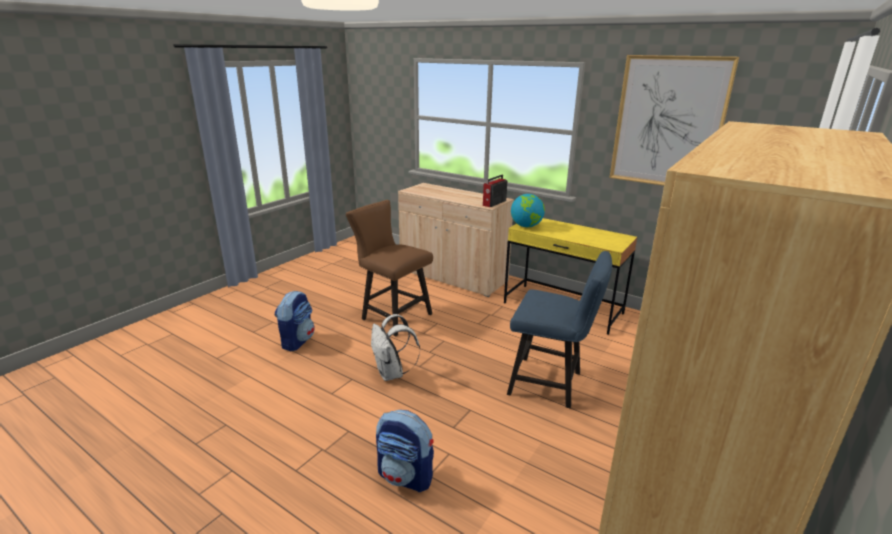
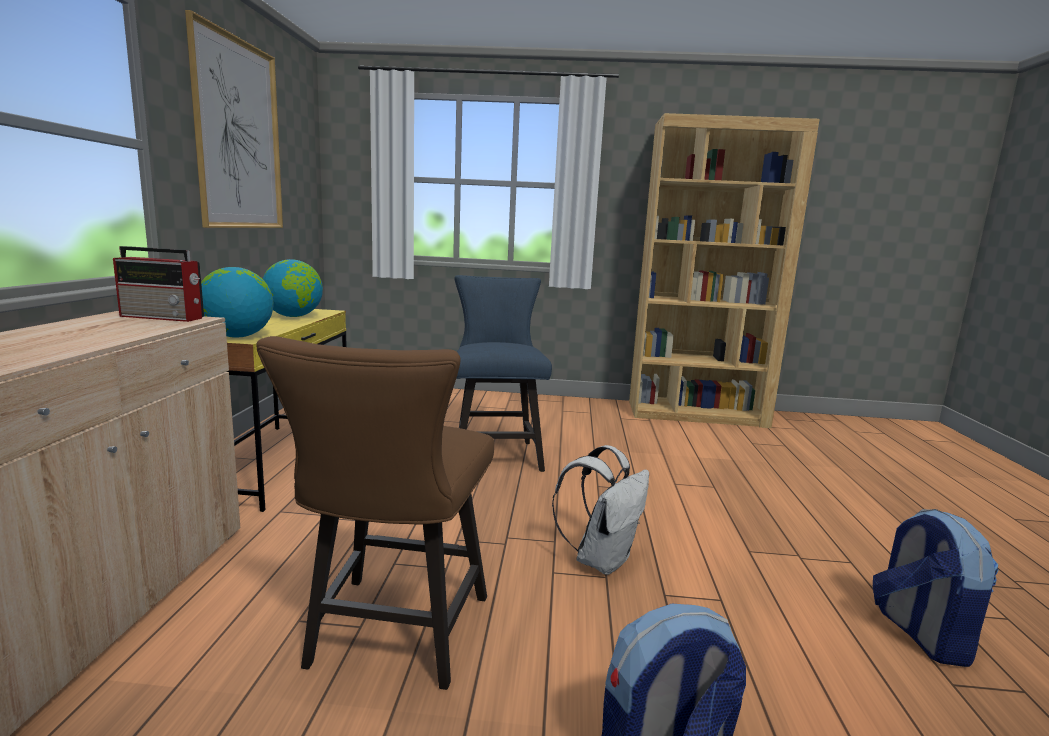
camera: 120 degrees left, 10 degrees down
(406, 476) = (734, 496): backpack -> backpack (920, 634)
(589, 238) = (293, 316): none -> globe

